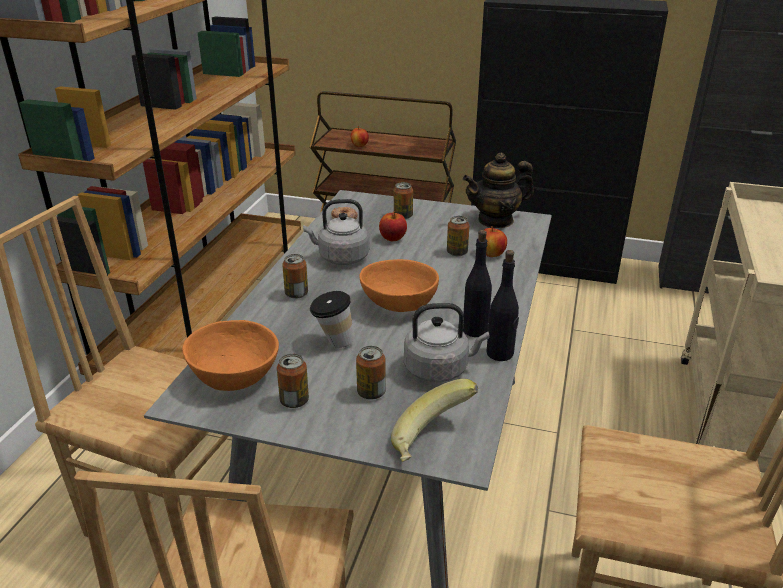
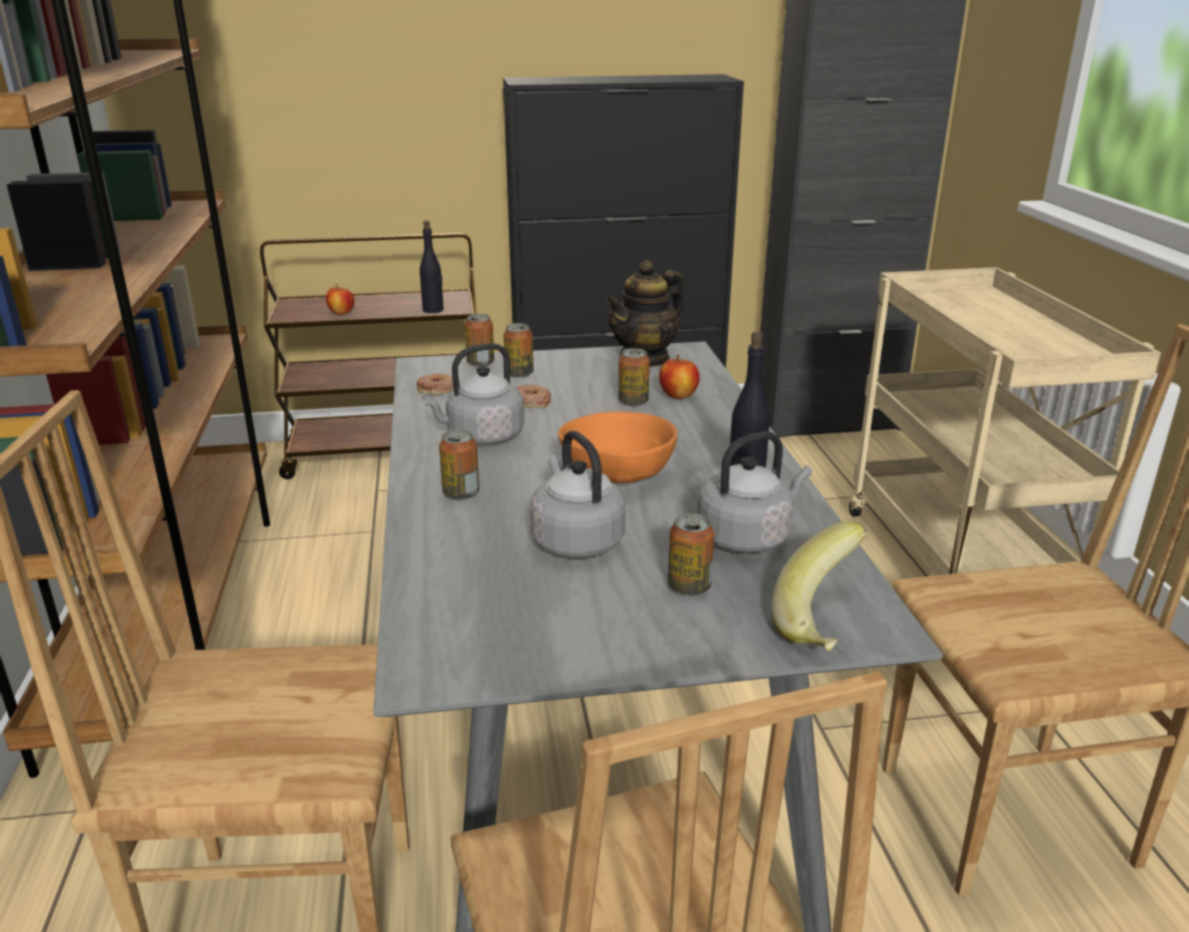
camera: 25 degrees left, 5 degrees down
(233, 376) = (470, 619): orange bowl -> none
(294, 401) = (594, 626): can -> can (480, 363)
(333, 342) = (575, 540): cup -> grey kettle
(392, 238) = (531, 401): apple -> donut
(500, 353) = (802, 501): black bottle -> black bottle (433, 310)

